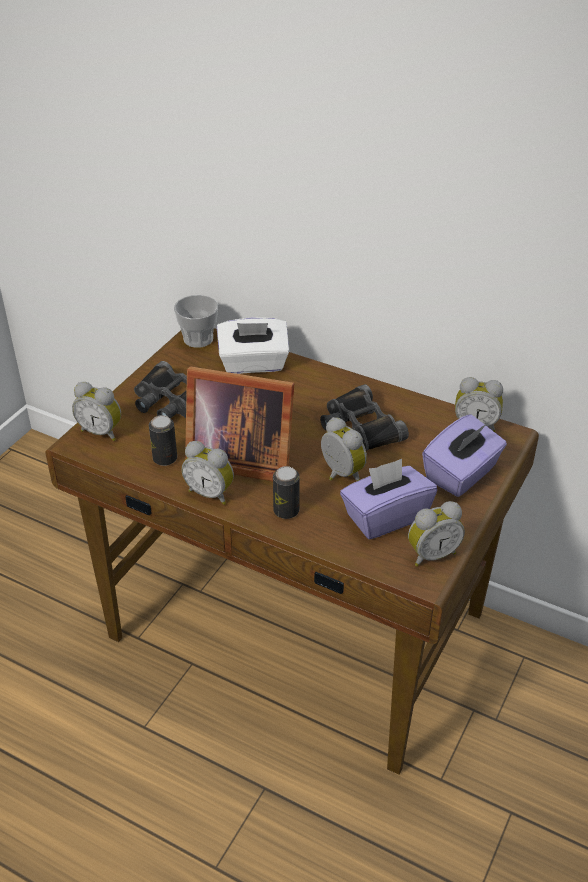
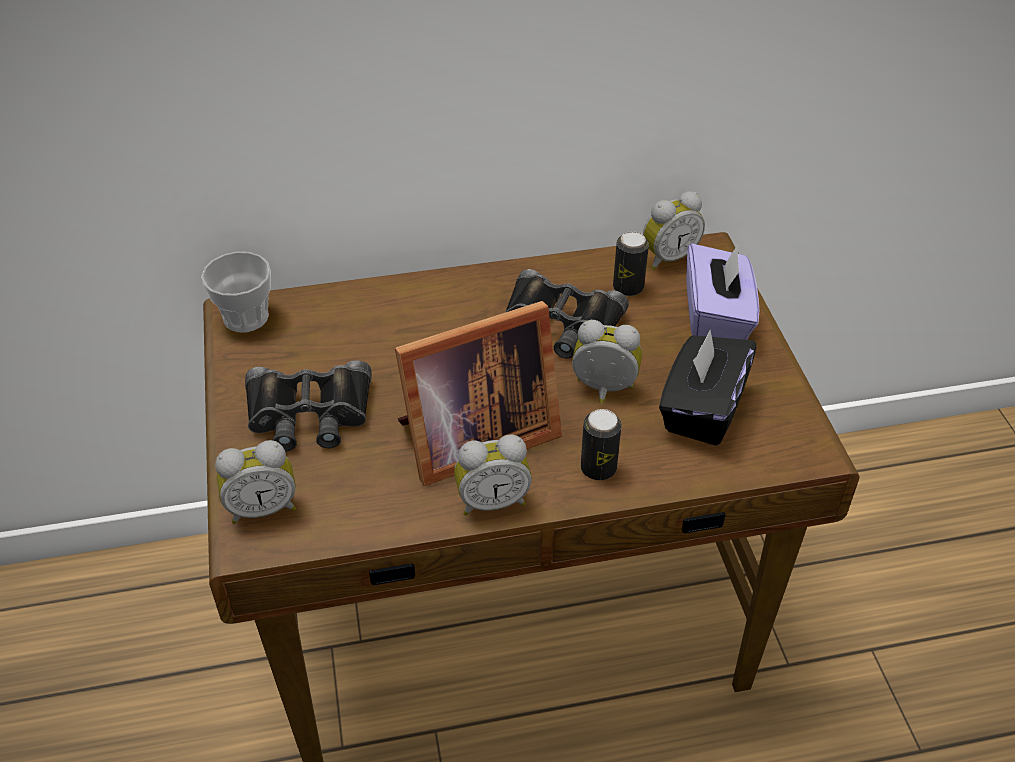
camera: 40 degrees left, 5 degrees up
(165, 459) = (387, 493): can -> can (628, 287)
(253, 364) = (353, 313): white tissue box -> none
(385, 517) = (702, 409): purple tissue box -> black tissue box
(431, 554) = (789, 422): alarm clock -> none

